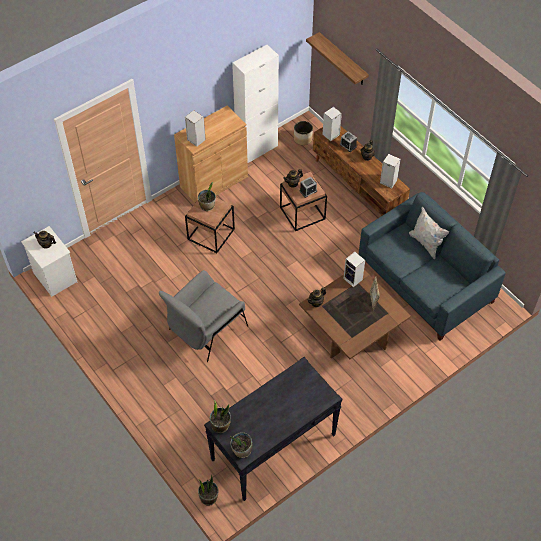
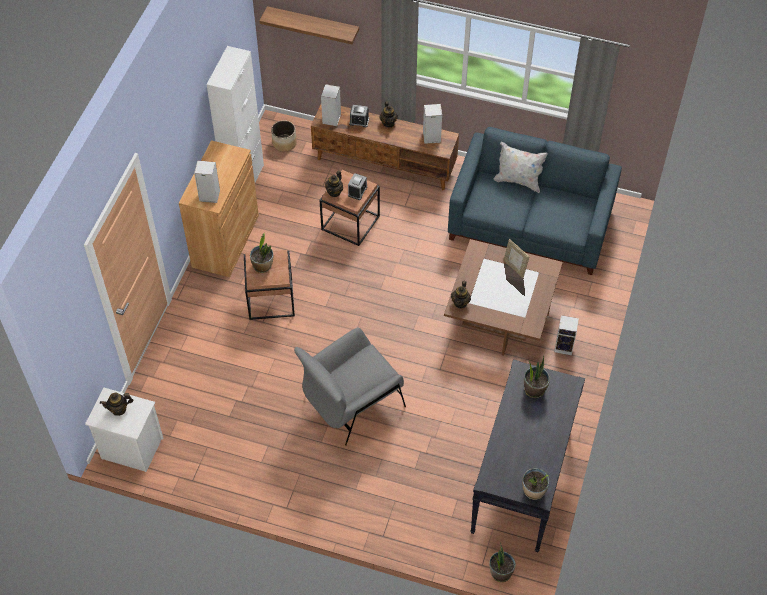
camera: 35 degrees left, 0 degrees up
(206, 329) = (352, 403): grey armchair -> grey armchair turned 45 degrees clockwise
(220, 425) = (491, 480): potted plant -> potted plant (534, 389)
(353, 279) = (477, 257): speaker -> speaker (564, 346)

